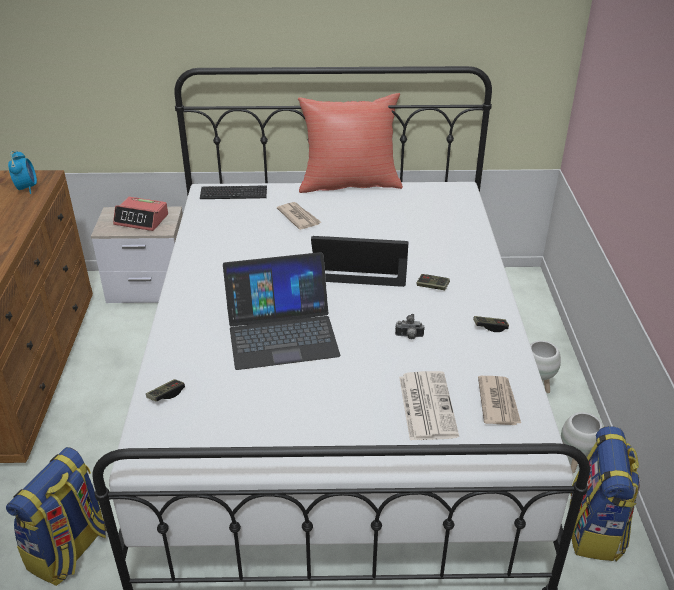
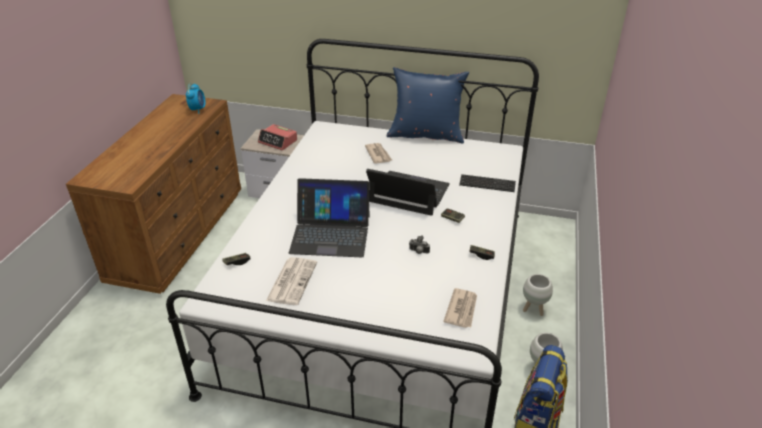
camera: 15 degrees right, 0 degrees up
(69, 551) = (168, 356): backpack -> none
(233, 194) = (340, 131): keyboard -> keyboard (487, 184)
(349, 183) = (426, 135): red pillow -> blue pillow
(426, 405) = (408, 302): newspaper -> newspaper (292, 281)

